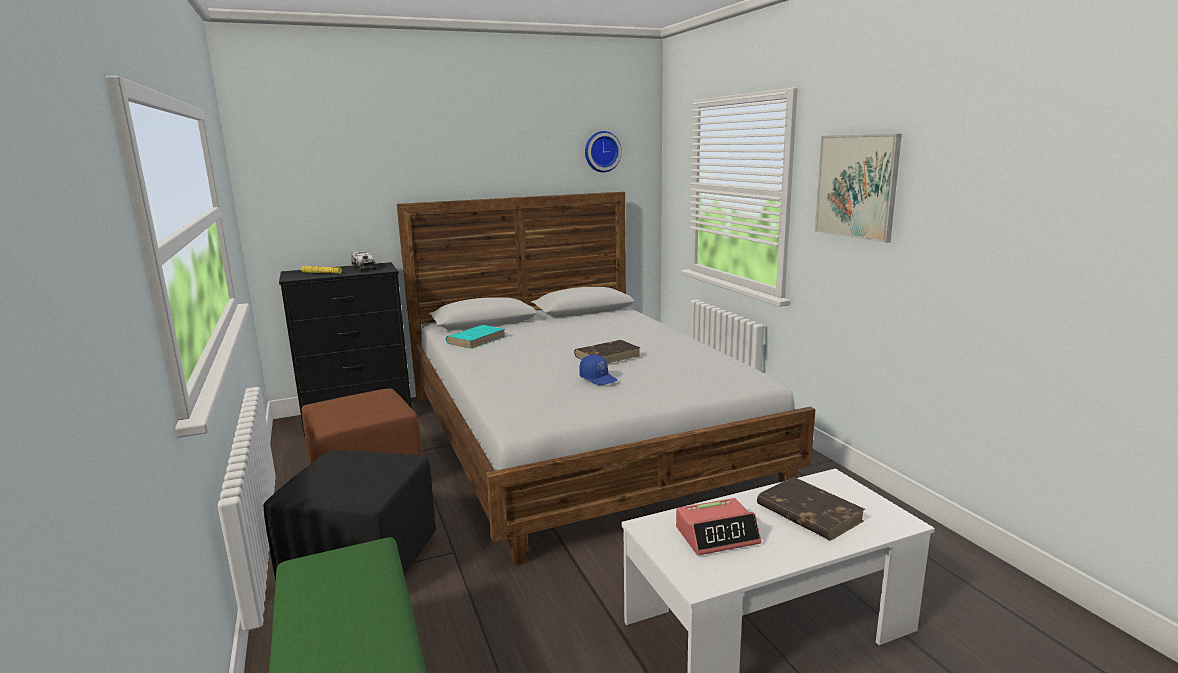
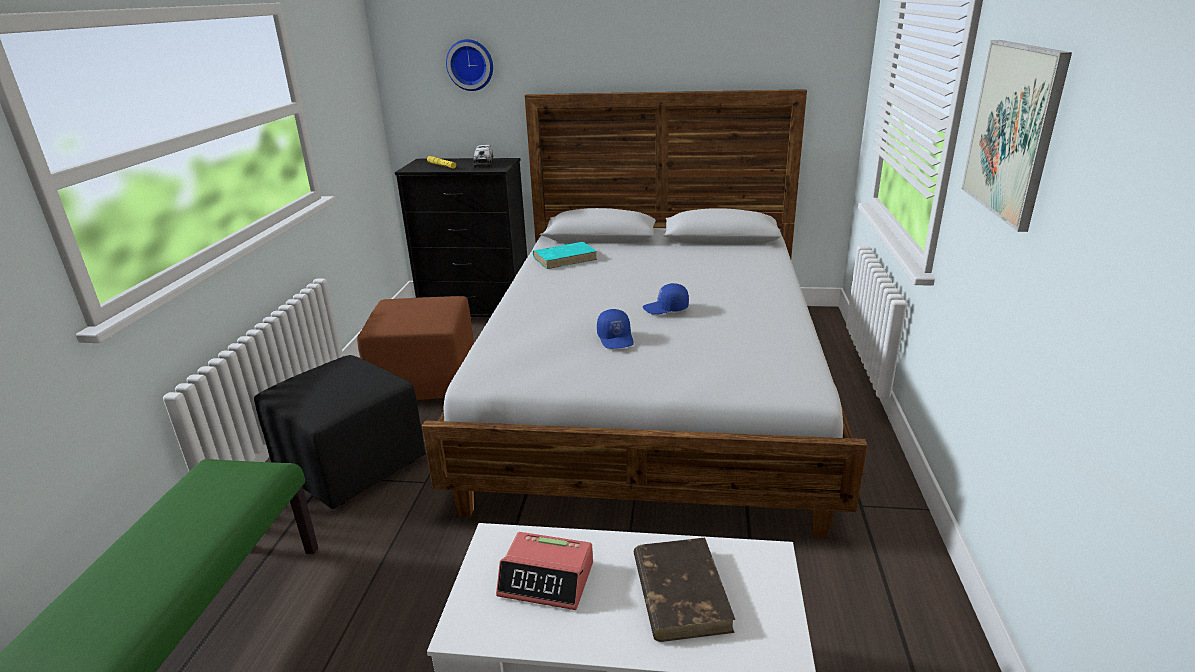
camera: 30 degrees right, 10 degrees up
(601, 151) = (783, 34): wall clock -> wall clock (470, 65)
(607, 356) = (666, 308): brown book -> blue cap

